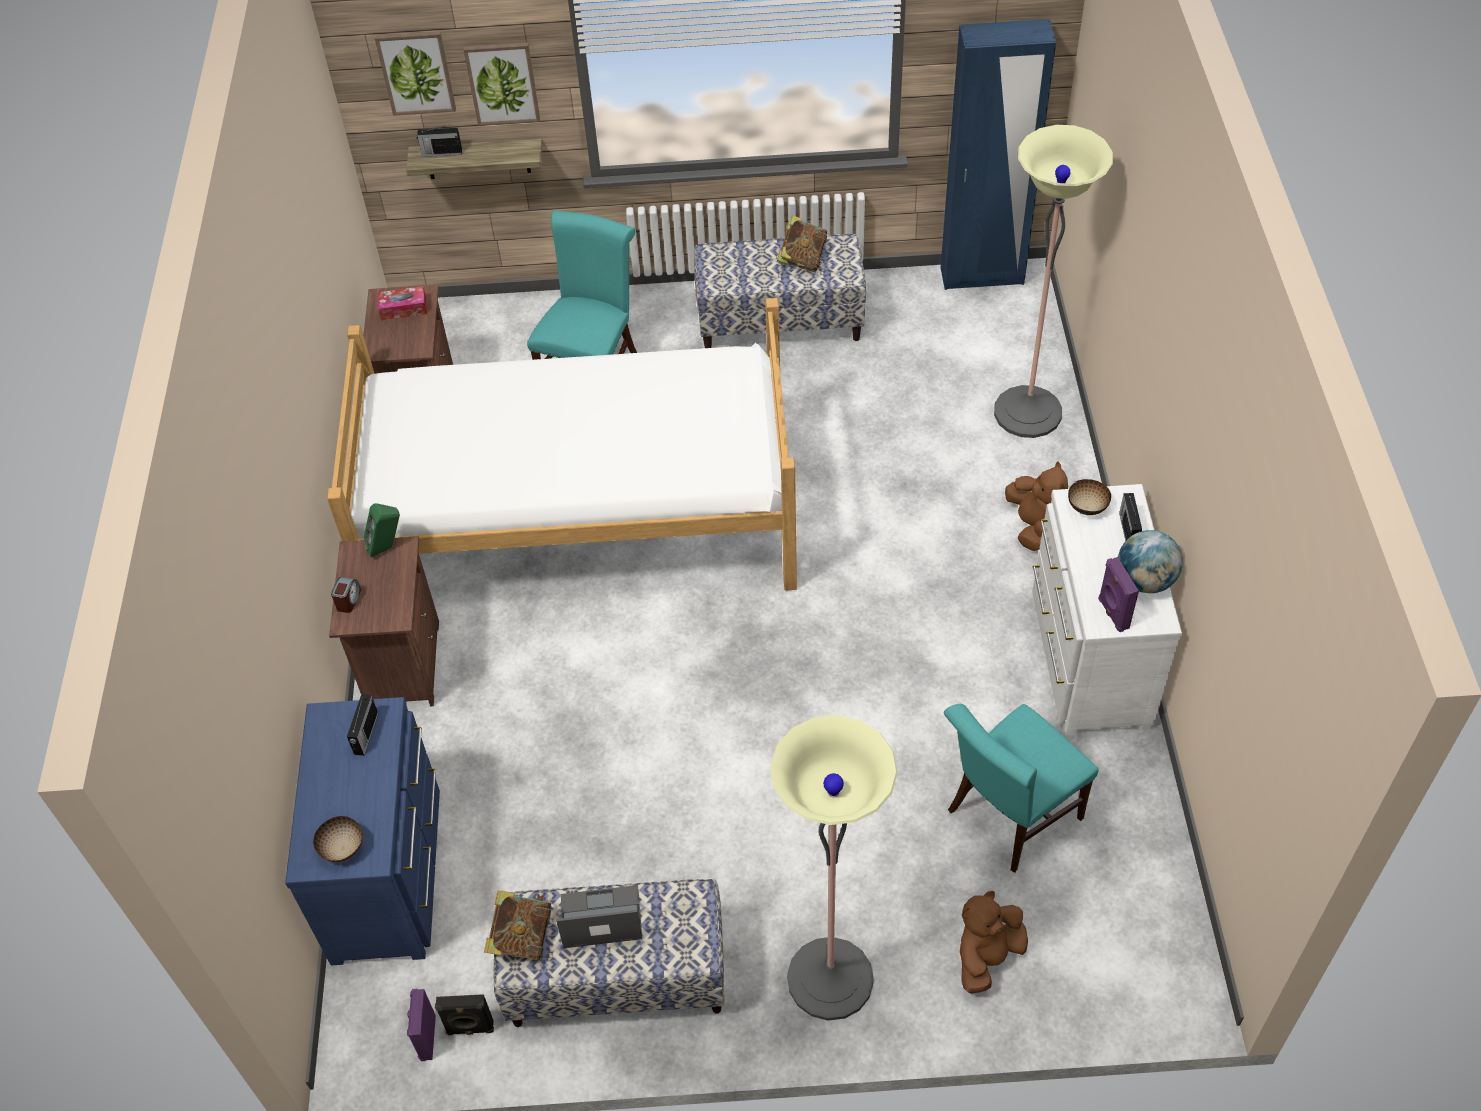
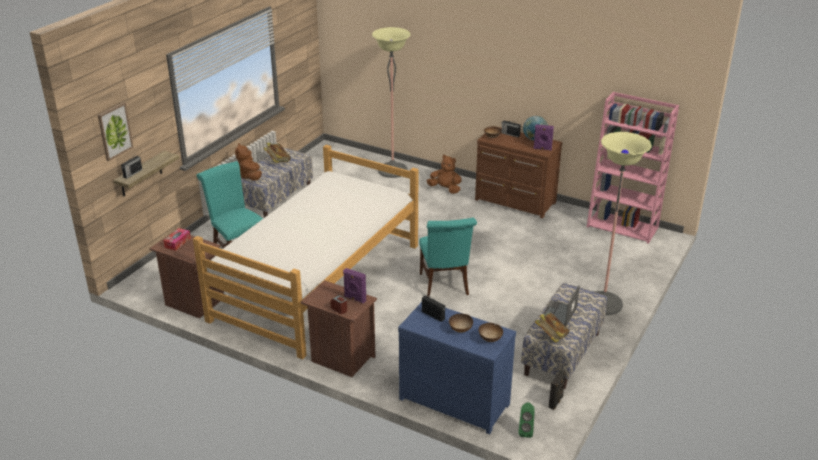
camera: 60 degrees left, 20 degrees down
(346, 792) = (460, 330): none -> bowl
(387, 547) = (320, 289): green speaker -> green speaker (525, 431)
(426, 1038) = (551, 416): purple speaker -> purple speaker (354, 299)
(502, 83) = (148, 123): picture -> none
(982, 277) = (315, 153): blue wardrobe -> none
(987, 956) = (620, 268): brown plush toy -> brown plush toy (250, 176)
(1008, 818) = (567, 242): turquoise chair -> turquoise chair (445, 286)
(1087, 659) = (515, 202): white dresser -> brown dresser
(1159, 896) = (623, 227): none -> pink bookcase

